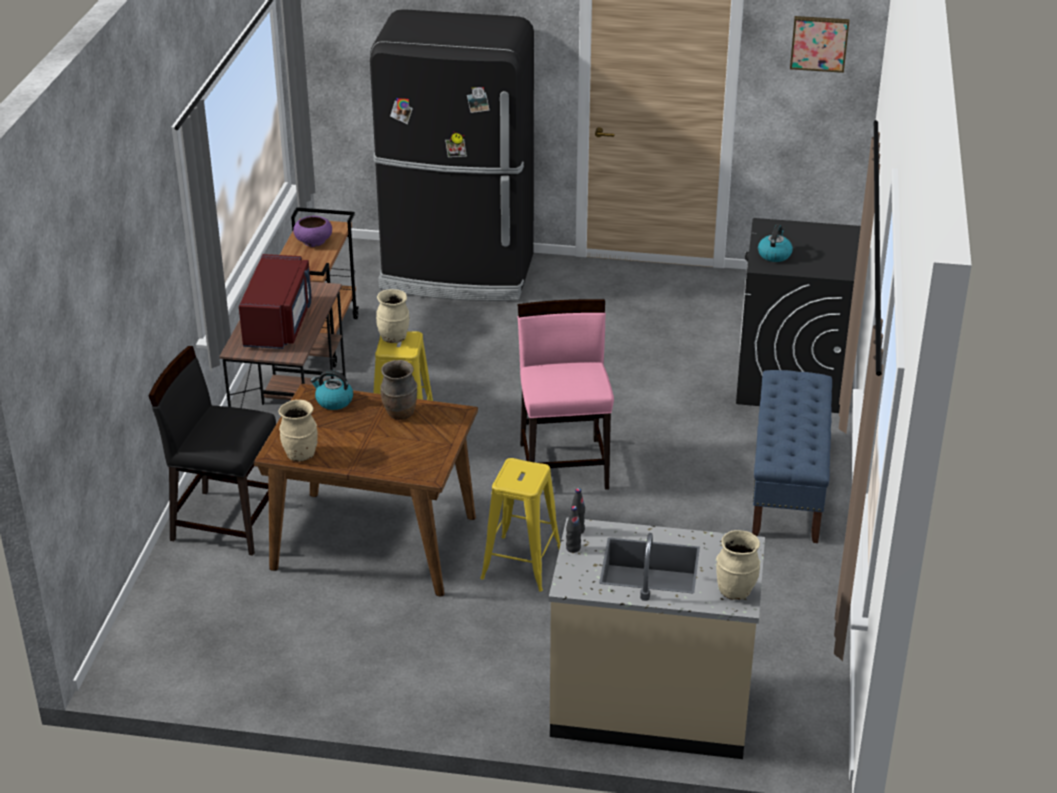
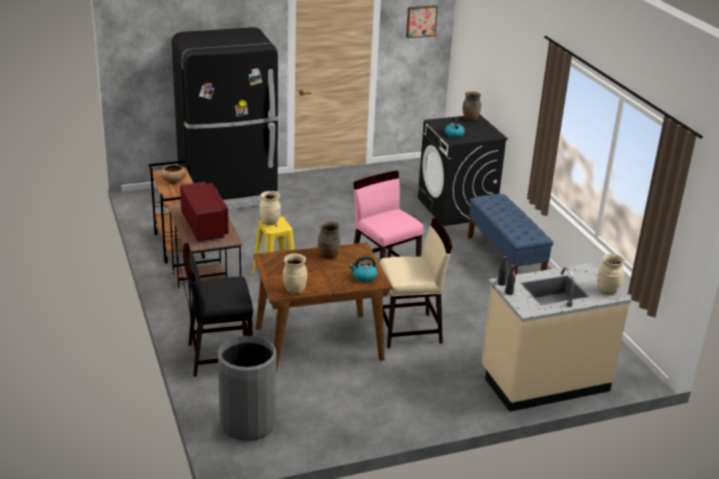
camera: 30 degrees left, 5 degrees down
(178, 629) = (248, 423): none -> grey trash can
(313, 241) = (173, 181): purple bowl -> brown bowl
(333, 401) = (283, 258): kettle -> kettle (364, 277)
(521, 563) = (409, 331): yellow stool -> beige chair
(833, 233) = (470, 119): none -> brown vase

